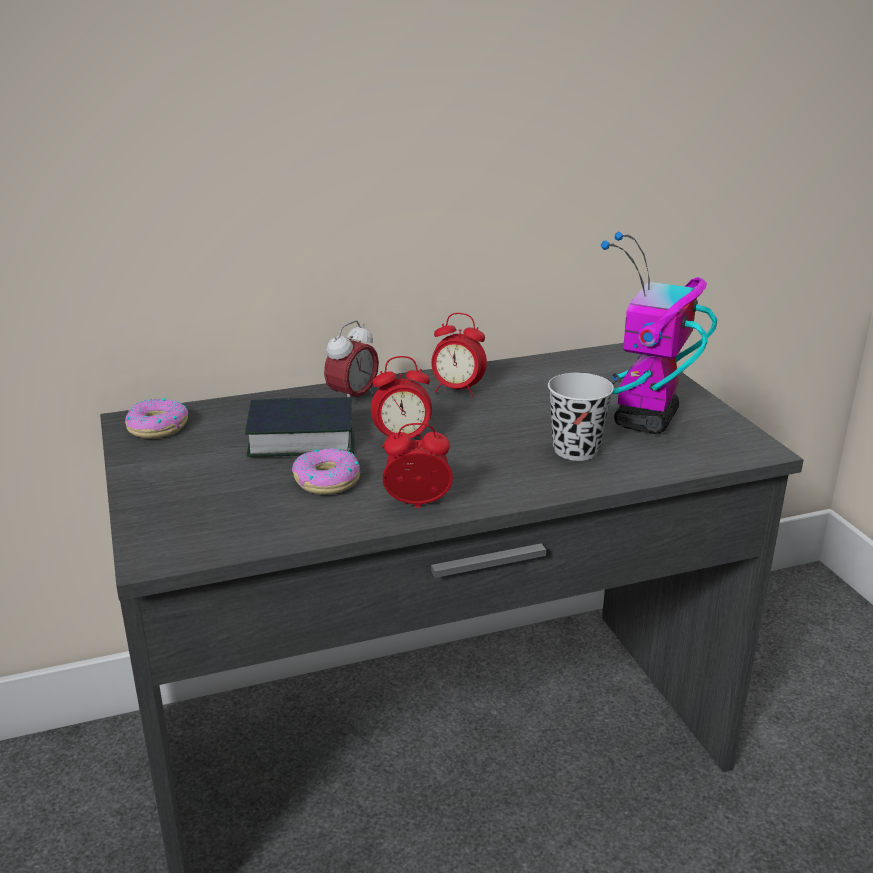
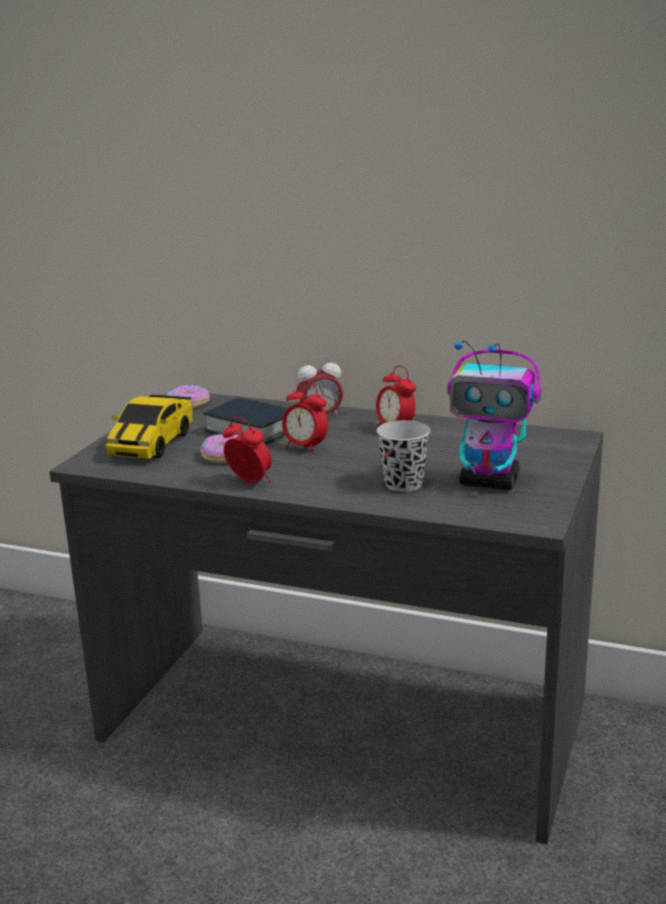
camera: 40 degrees right, 5 degrees down
(203, 495) = (152, 443): none -> toy car
(645, 421) = (490, 482): toy robot -> toy robot turned 135 degrees counterclockwise

